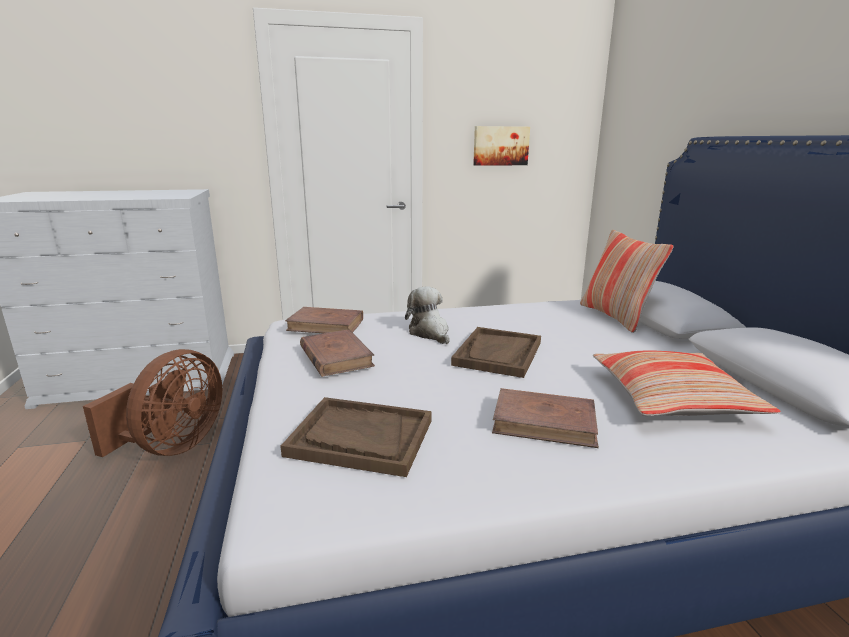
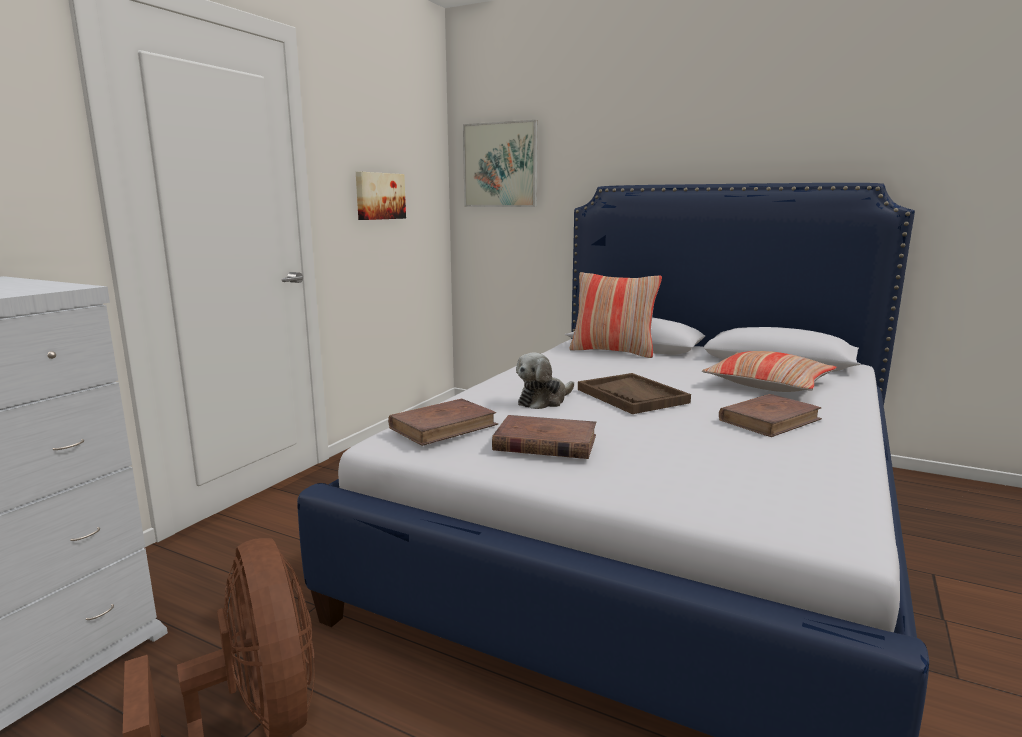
camera: 50 degrees left, 5 degrees down
(360, 438) = (736, 476): brown tray -> none
(430, 333) = (544, 401): plush toy -> plush toy turned 60 degrees counterclockwise
(633, 115) = (500, 165): none -> picture

